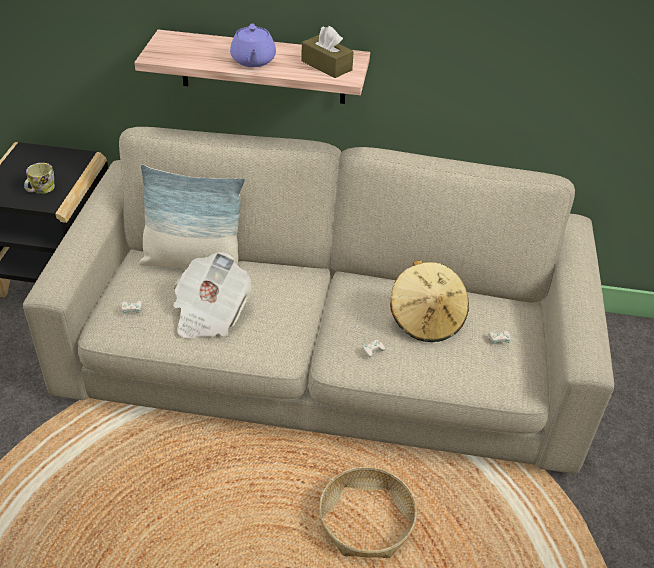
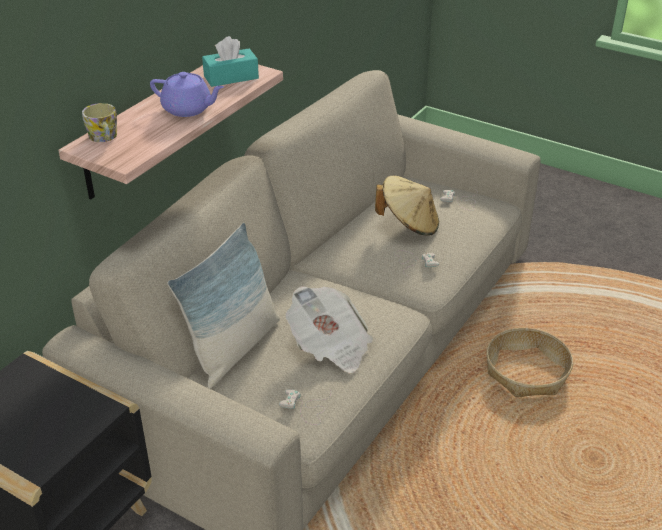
camera: 65 degrees left, 5 degrees down
(40, 189) = (67, 413): mug -> mug (104, 138)
(326, 65) = (231, 77): brown tissue box -> turquoise tissue box

